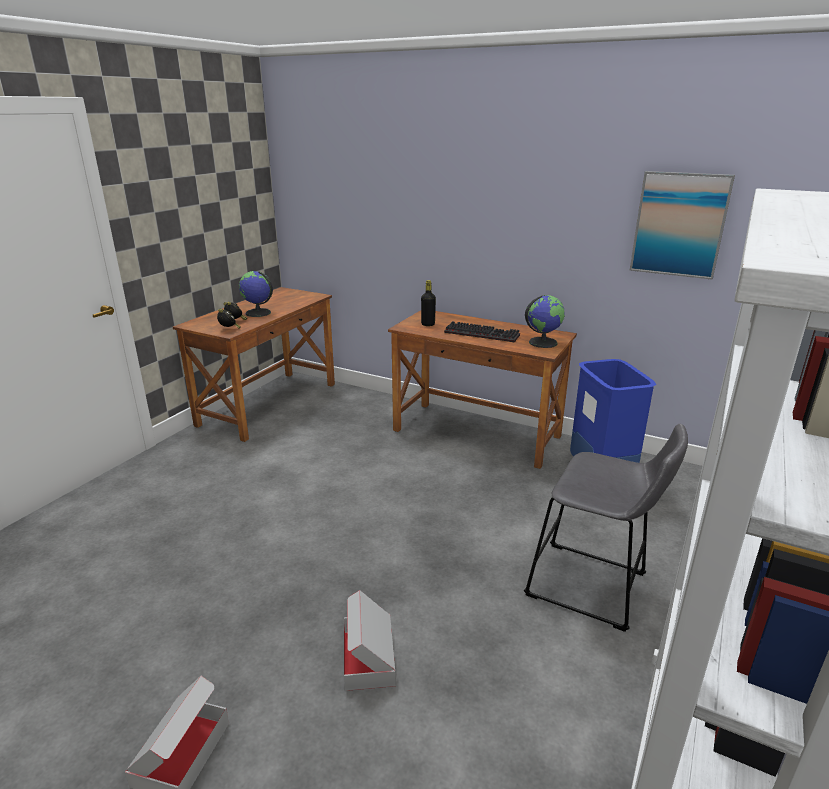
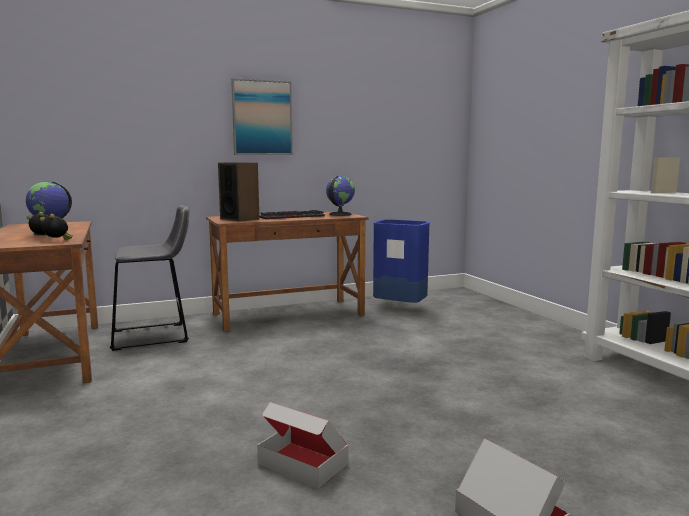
camera: 50 degrees left, 15 degrees down
(369, 657) = (481, 418): cardboard box -> cardboard box (303, 464)
(428, 324) = (239, 219): black bottle -> speaker
(592, 588) = (496, 342): grey stool -> grey stool (155, 336)
(679, 224) = (395, 123): picture -> picture (262, 118)

